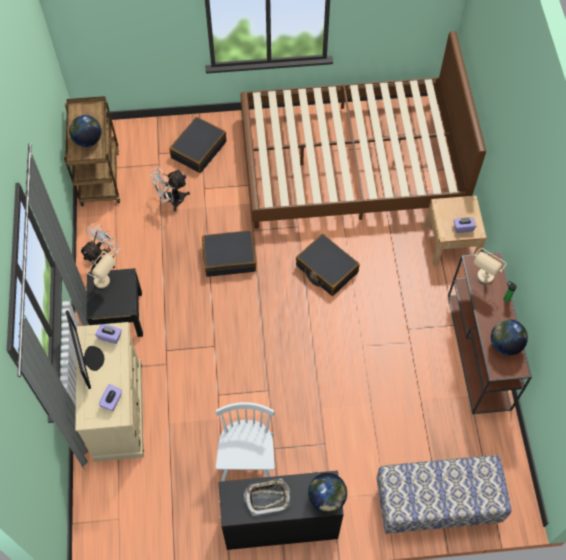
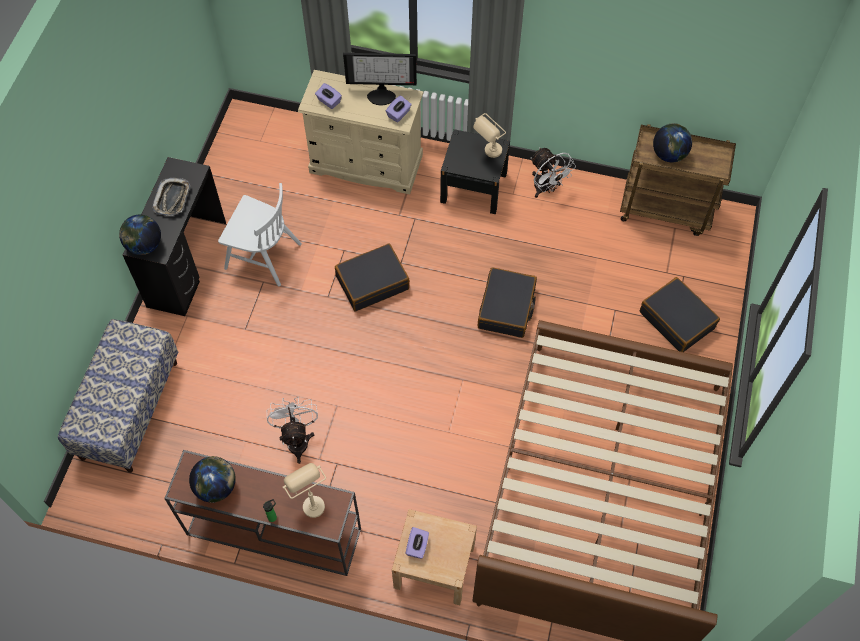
camera: 110 degrees right, 0 degrees up
(172, 201) = (607, 272): white fan -> white fan (297, 439)
(326, 269) = (452, 404): black suitcase -> black suitcase (372, 282)

